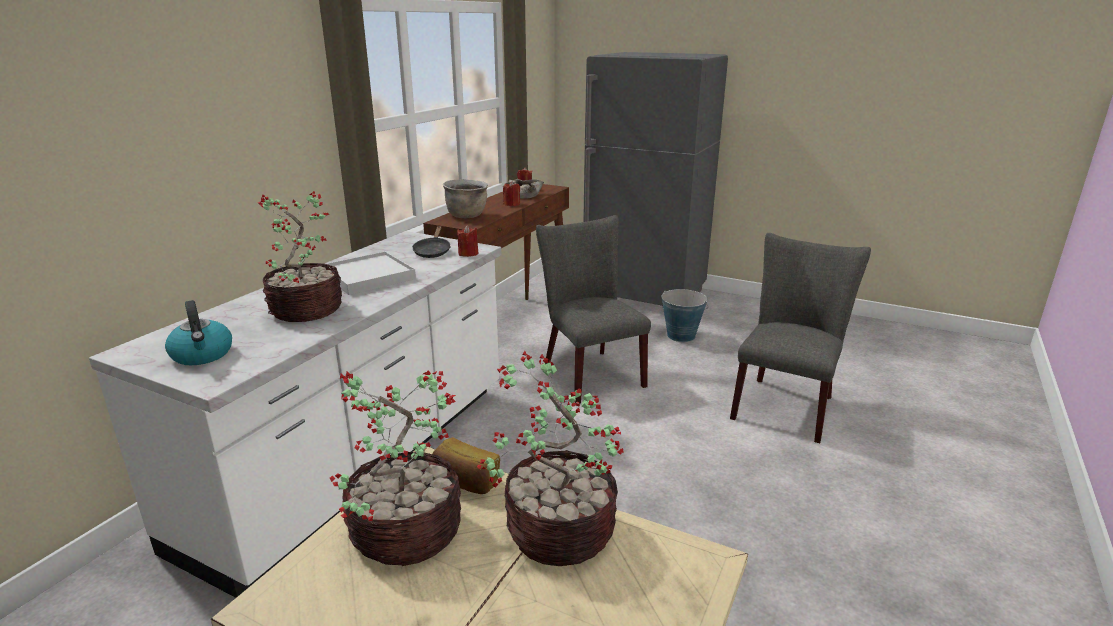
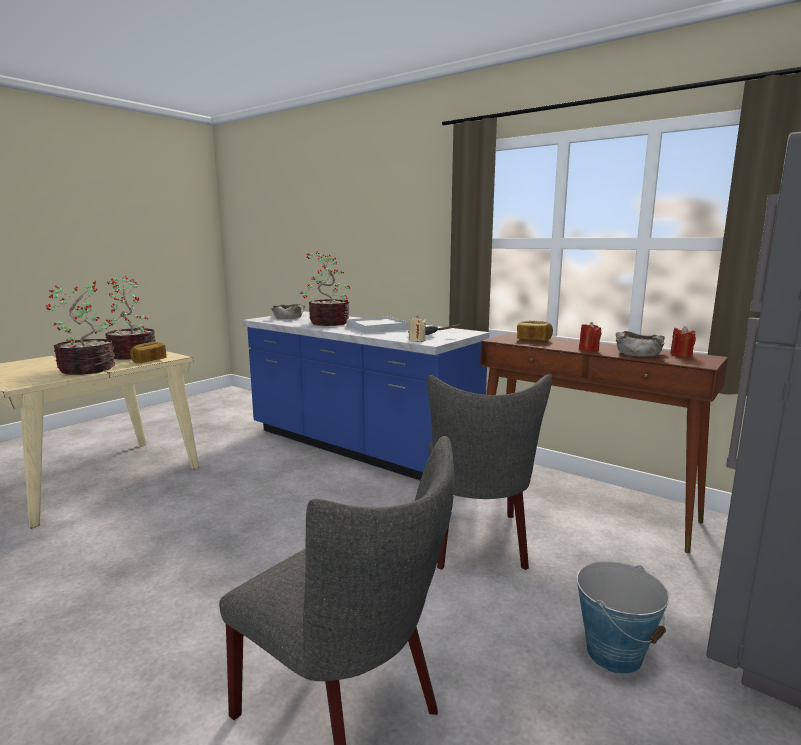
camera: 100 degrees right, 10 degrees down
(202, 355) = (288, 317): kettle -> beige bowl
(359, 462) = (359, 447): white counter -> blue counter
(467, 216) = (533, 339): brown cooking pot -> bread
(468, 254) = (417, 340): red candle -> beige candle
(588, 372) = (477, 544): grey chair -> grey chair turned 105 degrees clockwise

